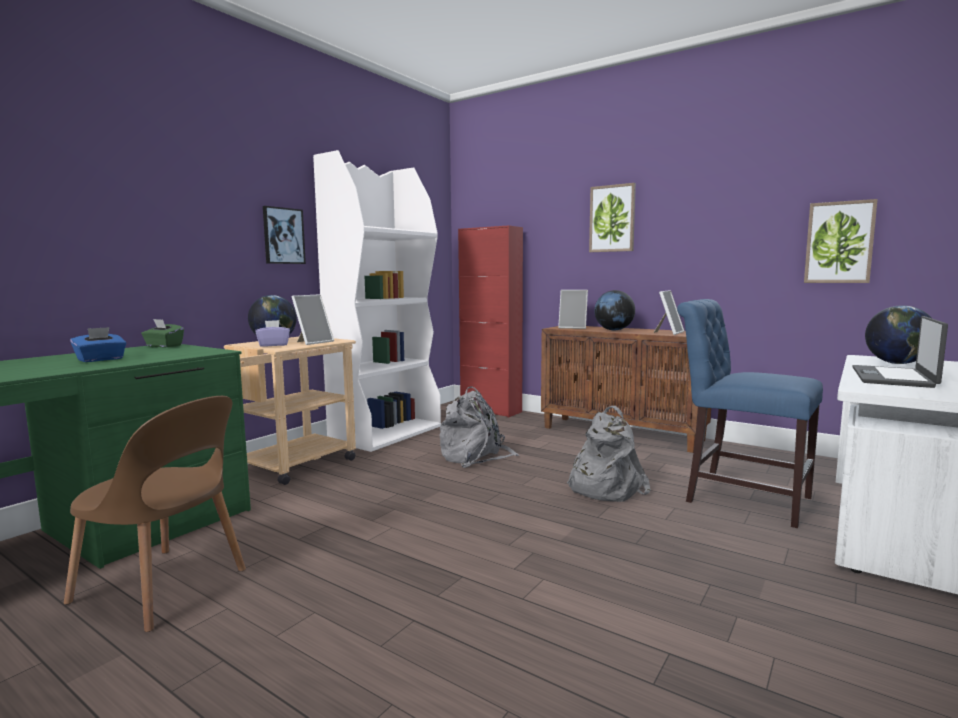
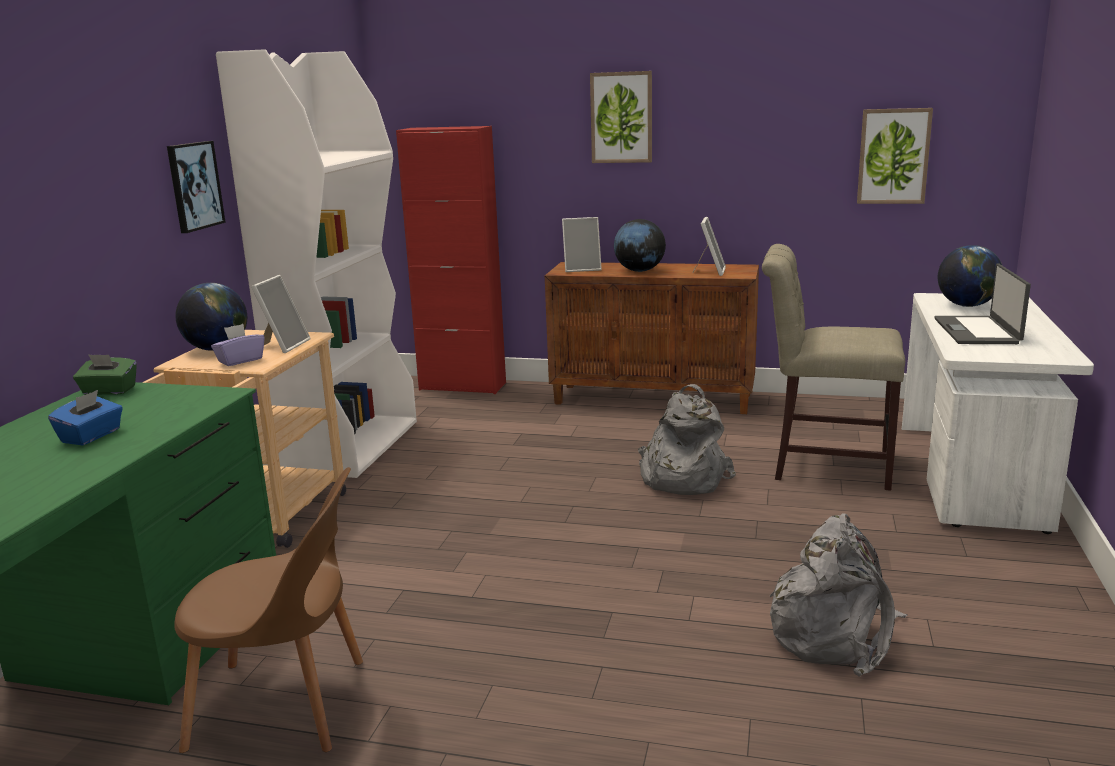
camera: 20 degrees left, 10 degrees up
(475, 456) = (502, 461): grey backpack -> grey backpack (835, 634)
(740, 497) = (824, 464): blue chair -> beige chair

